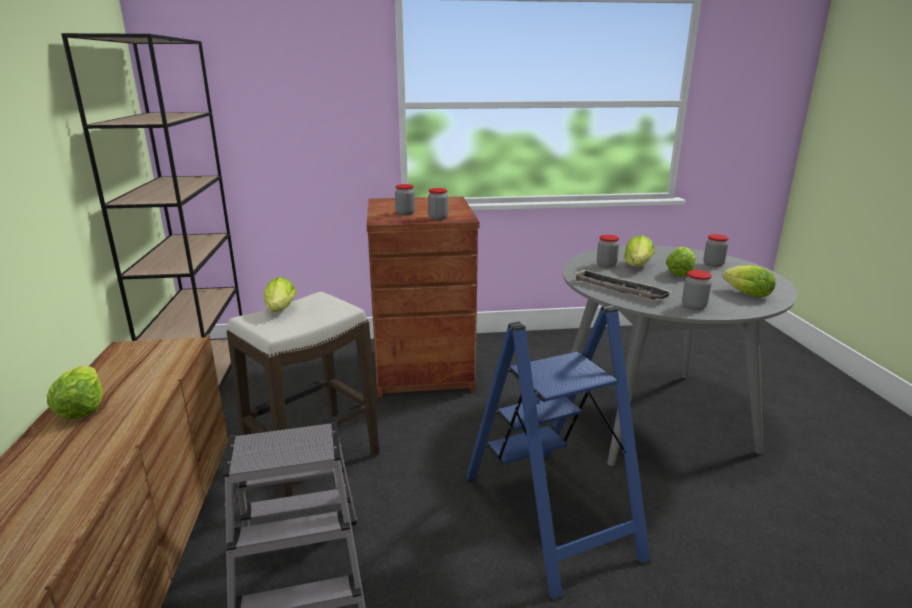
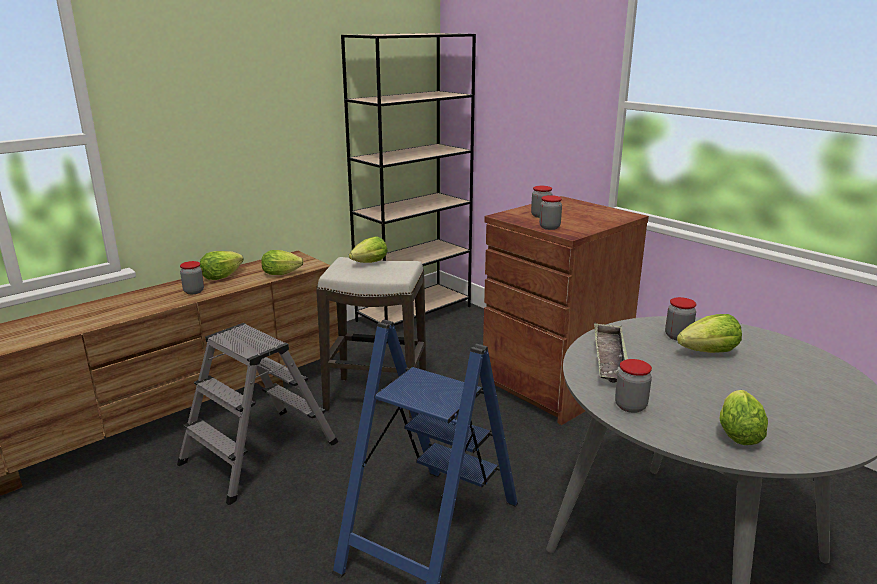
camera: 55 degrees right, 0 degrees up
(680, 272) = (737, 379): lettuce -> lettuce (283, 274)
(713, 264) = (819, 395): jar -> jar (194, 291)

